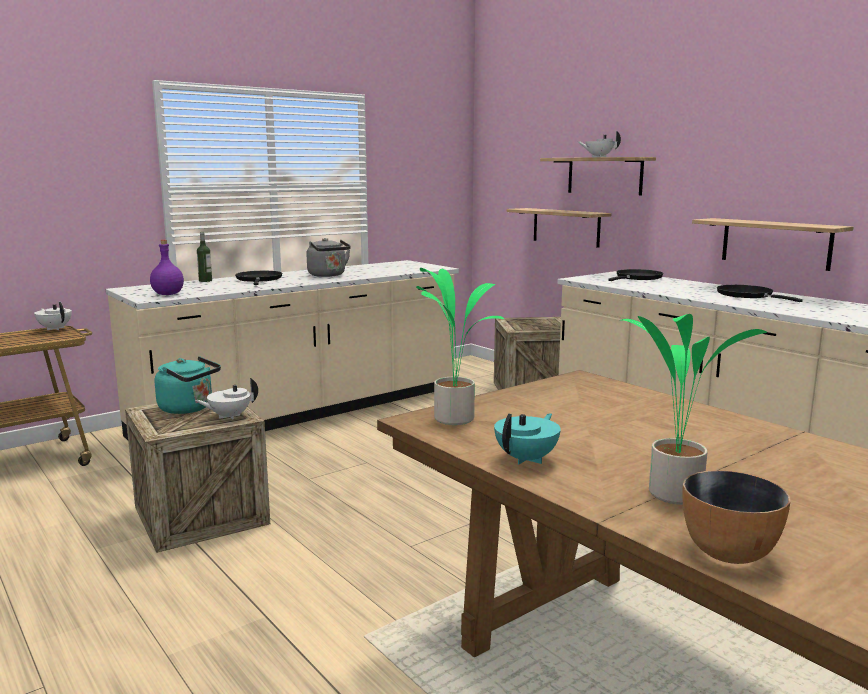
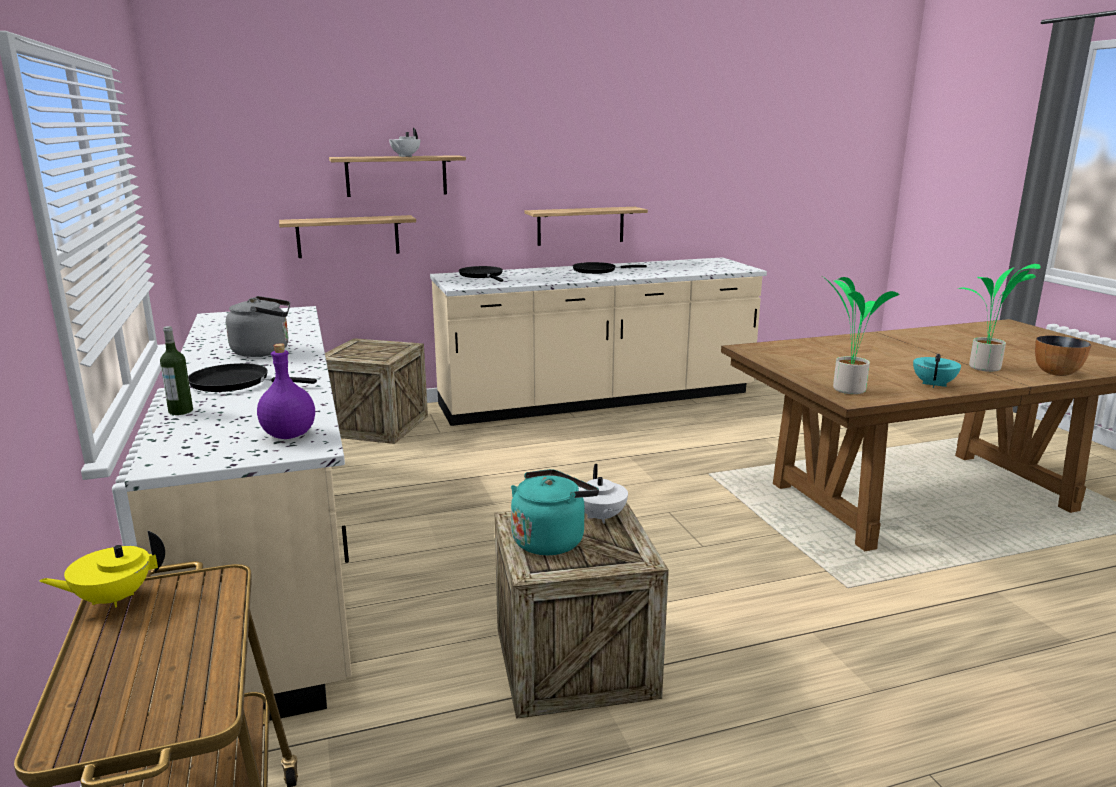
camera: 70 degrees left, 5 degrees up
(55, 328) = (113, 599): white teapot -> yellow teapot
(527, 459) = (934, 384): turquoise teapot -> turquoise teapot turned 60 degrees clockwise

